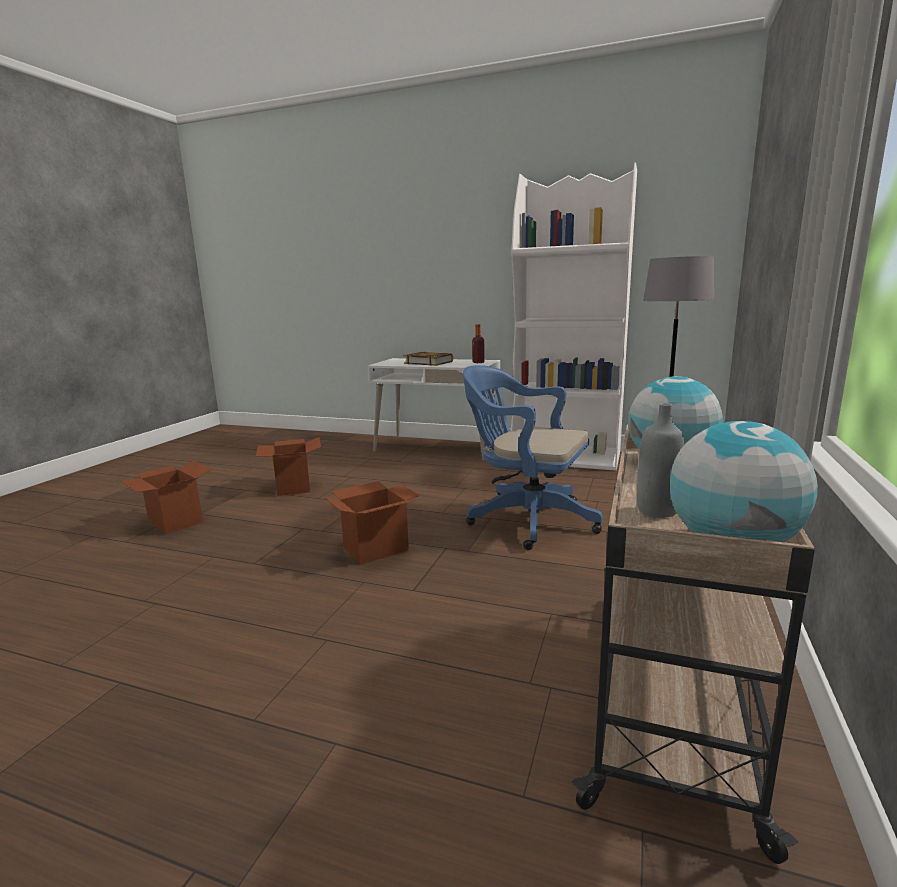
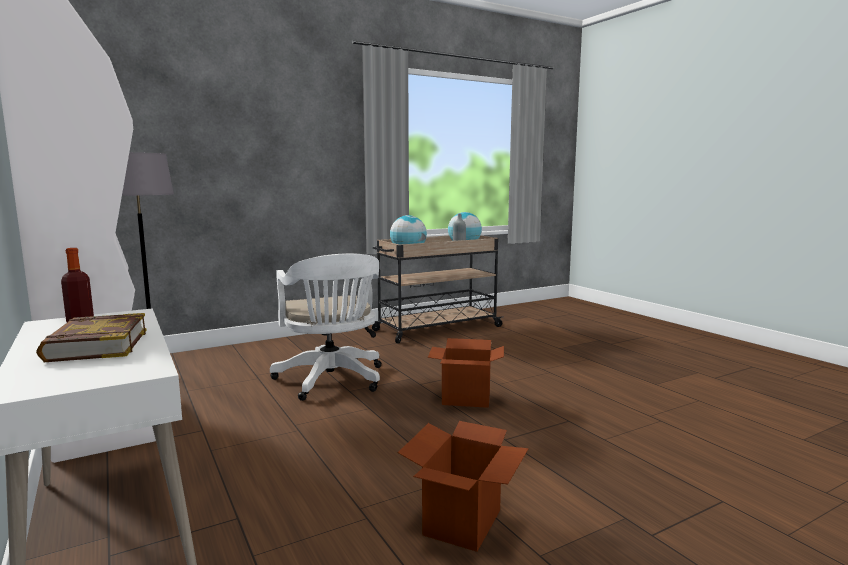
camera: 140 degrees left, 5 degrees down
(175, 522) = (661, 513): cardboard box -> none
(526, 519) = (332, 381): blue office chair -> white office chair

